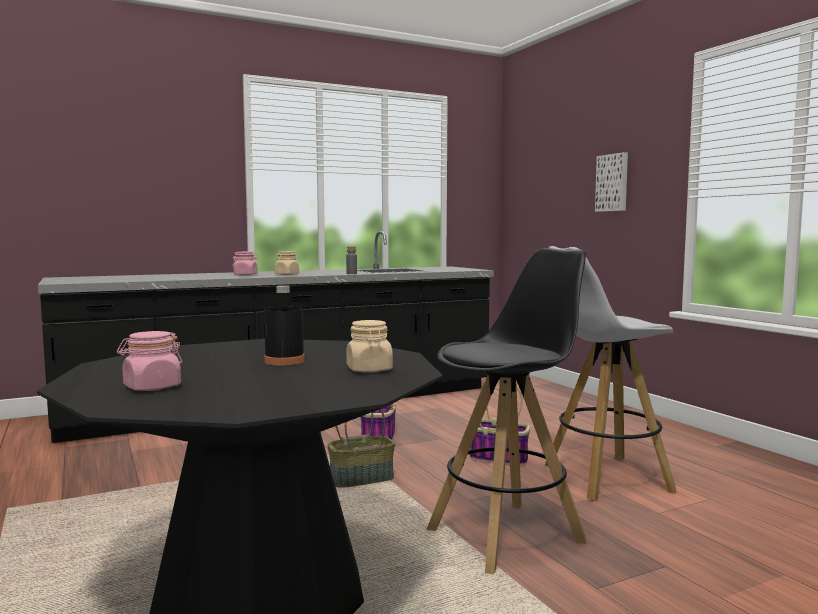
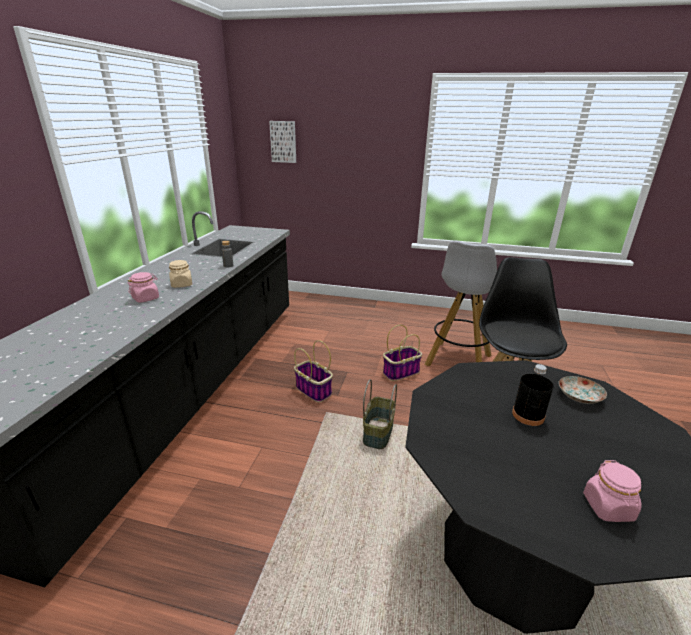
camera: 50 degrees left, 20 degrees up
(369, 370) = (579, 397): beige jar -> plate
(613, 183) = (360, 157): picture -> picture (283, 141)

